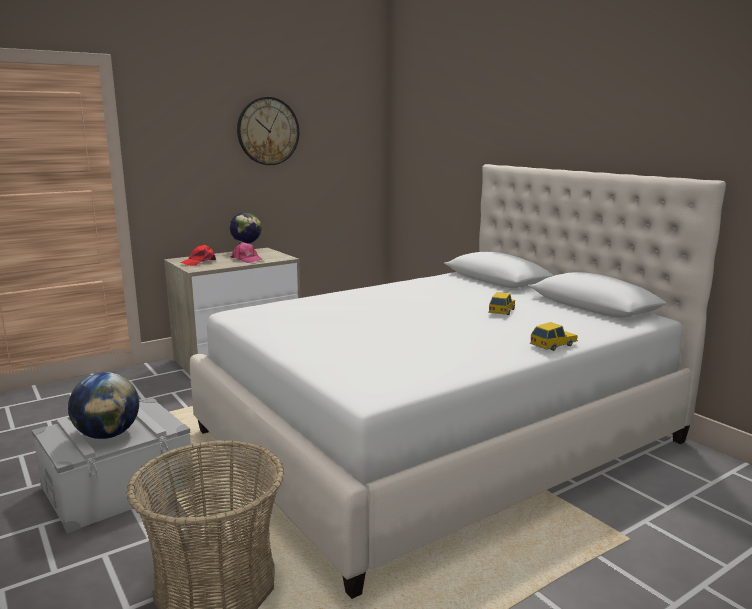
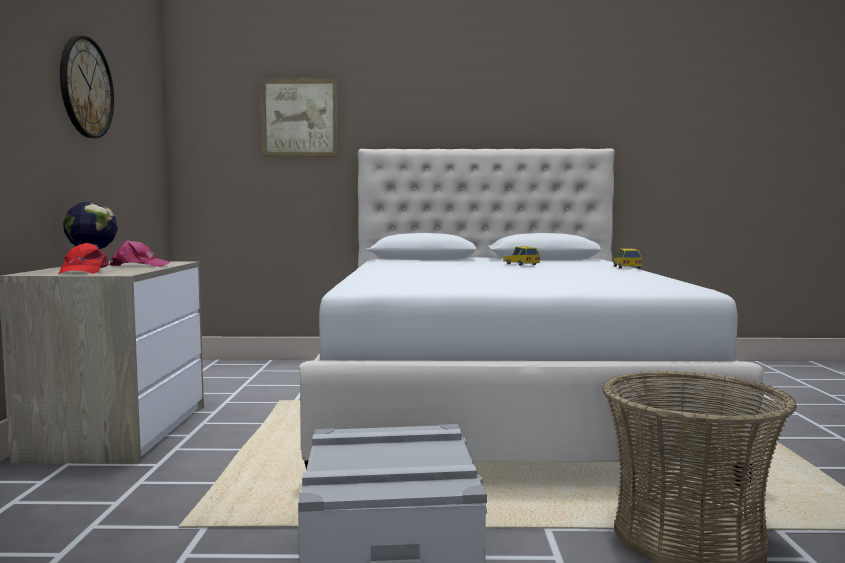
camera: 55 degrees left, 10 degrees down
(108, 435) = (410, 459): globe -> none
(456, 132) = (300, 118): none -> picture

